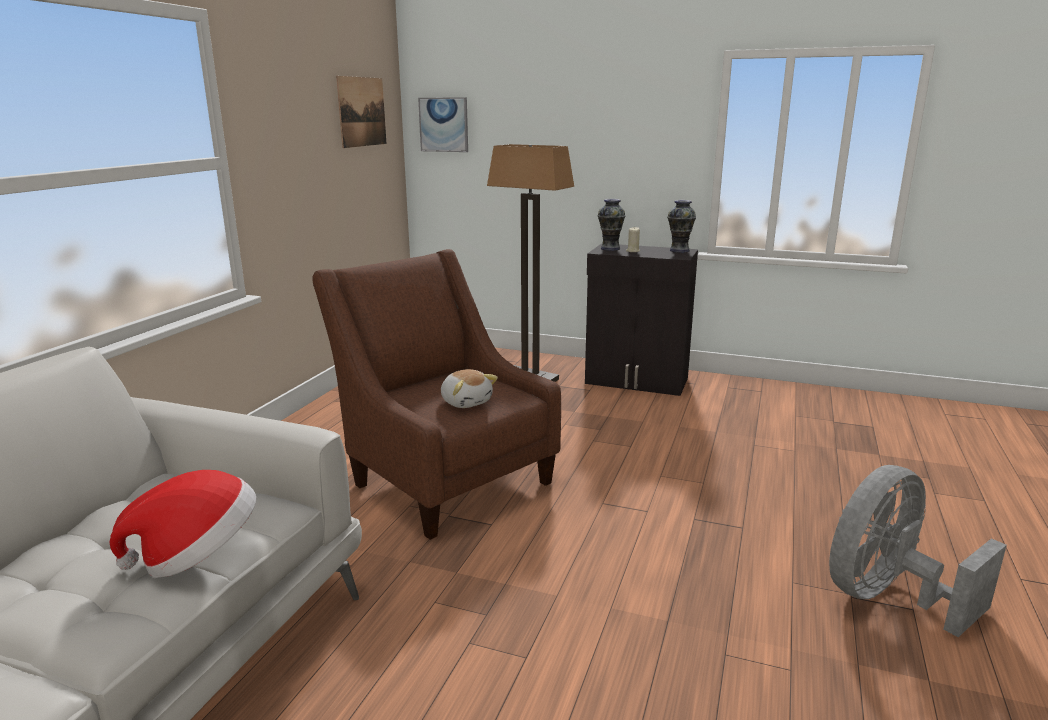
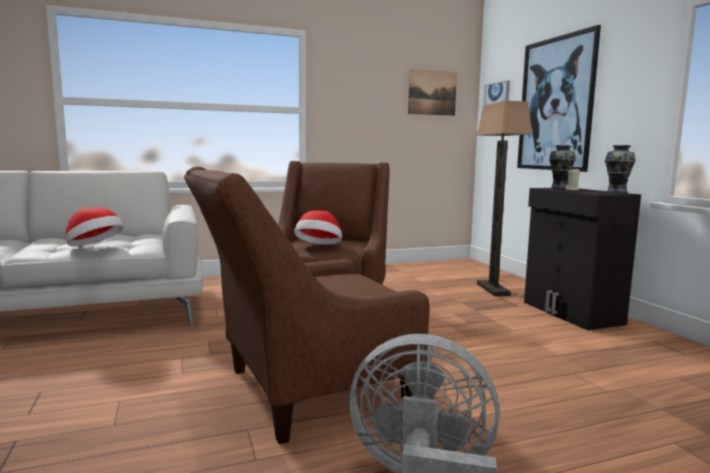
camera: 50 degrees right, 10 degrees down
(466, 402) = (319, 247): plush toy -> hat
(553, 139) = (555, 104): none -> picture
(666, 587) = (302, 391): none -> brown armchair

